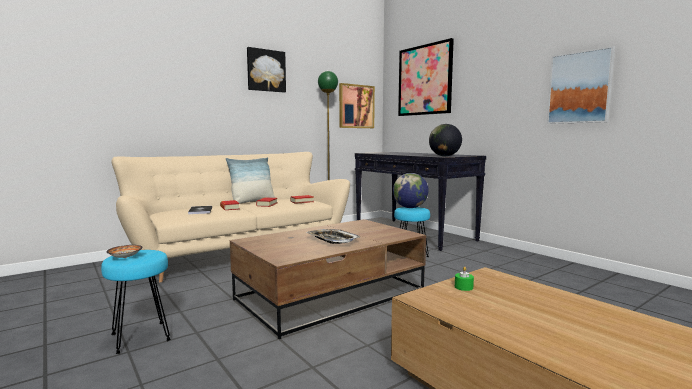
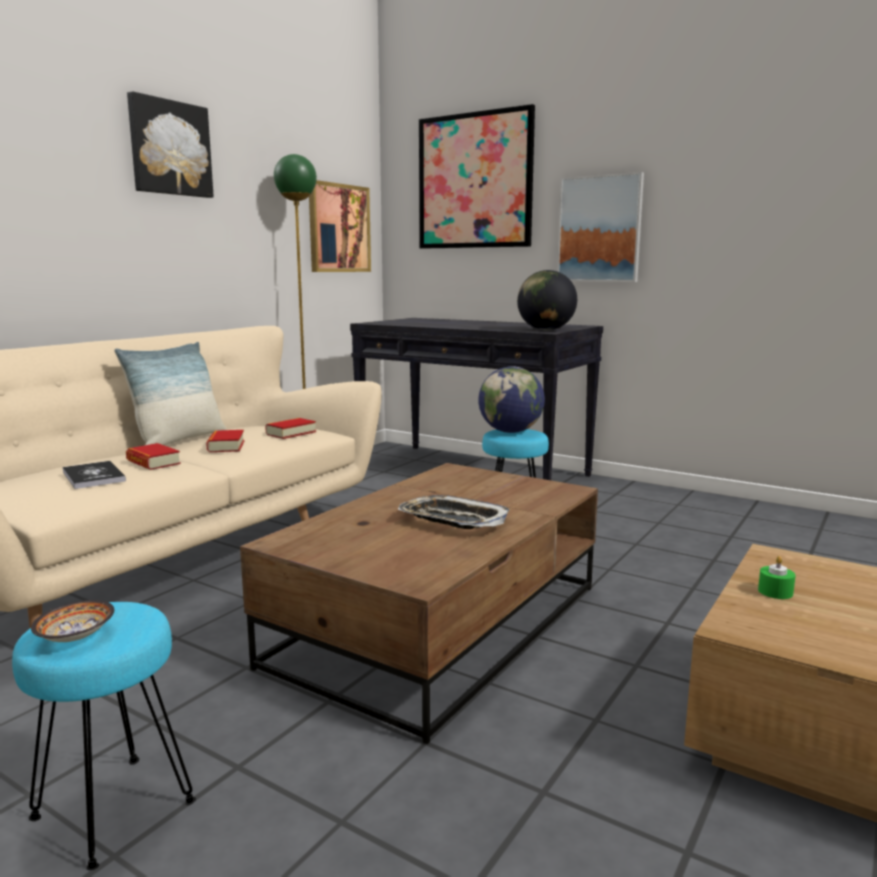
camera: 20 degrees left, 5 degrees up
(579, 87) = (773, 212): picture -> picture (599, 229)

